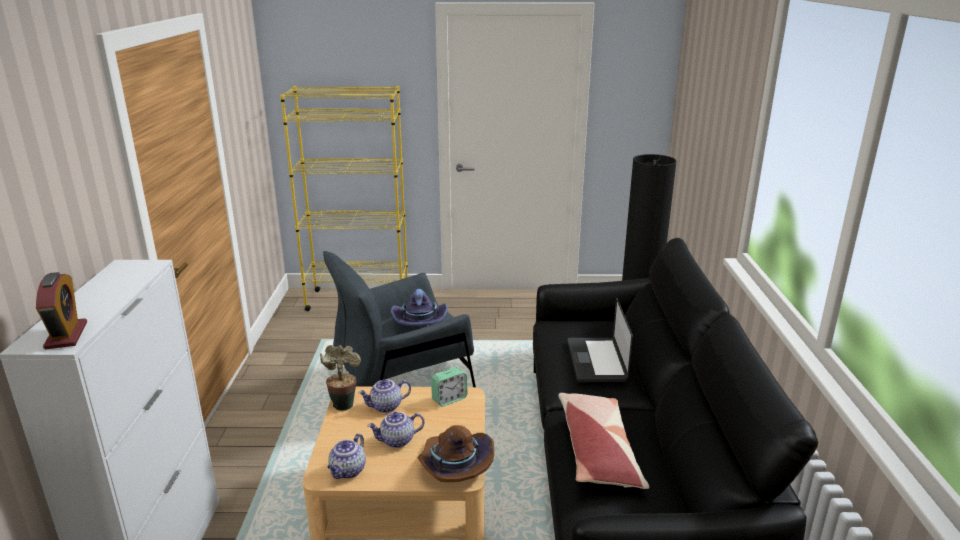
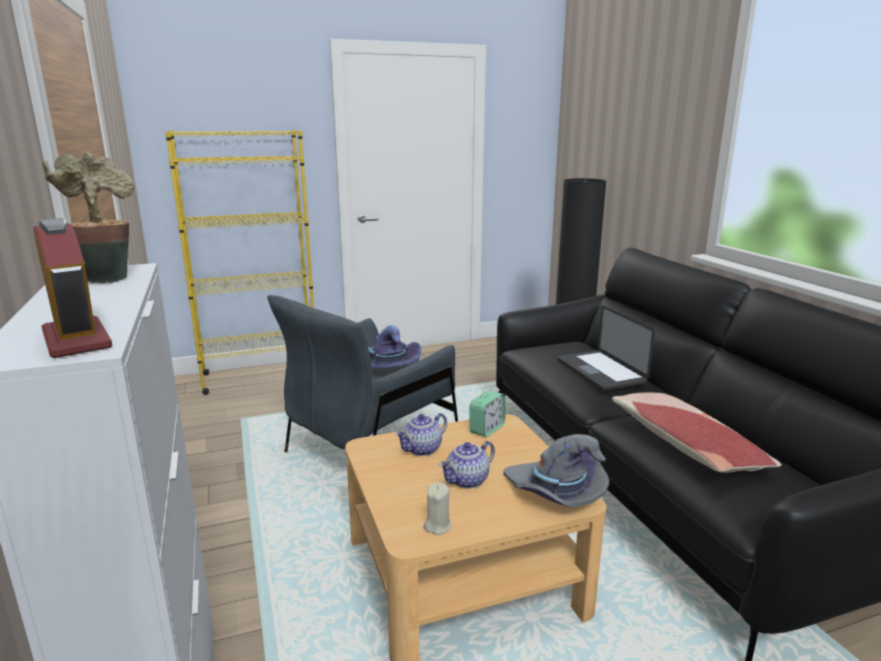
camera: 20 degrees left, 5 degrees down
(343, 403) = (367, 455): potted plant -> potted plant (106, 277)
(348, 471) = (437, 526): teapot -> beige candle
(453, 466) = (555, 492): brown hat -> grey hat

